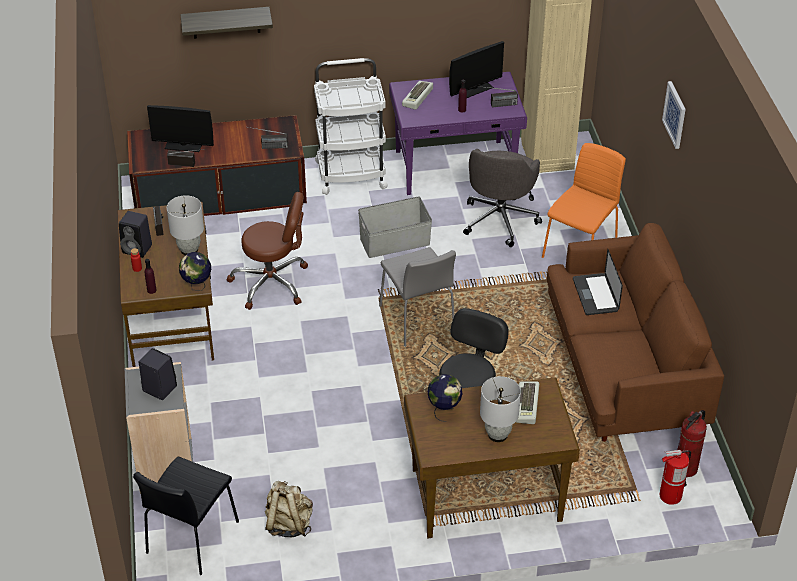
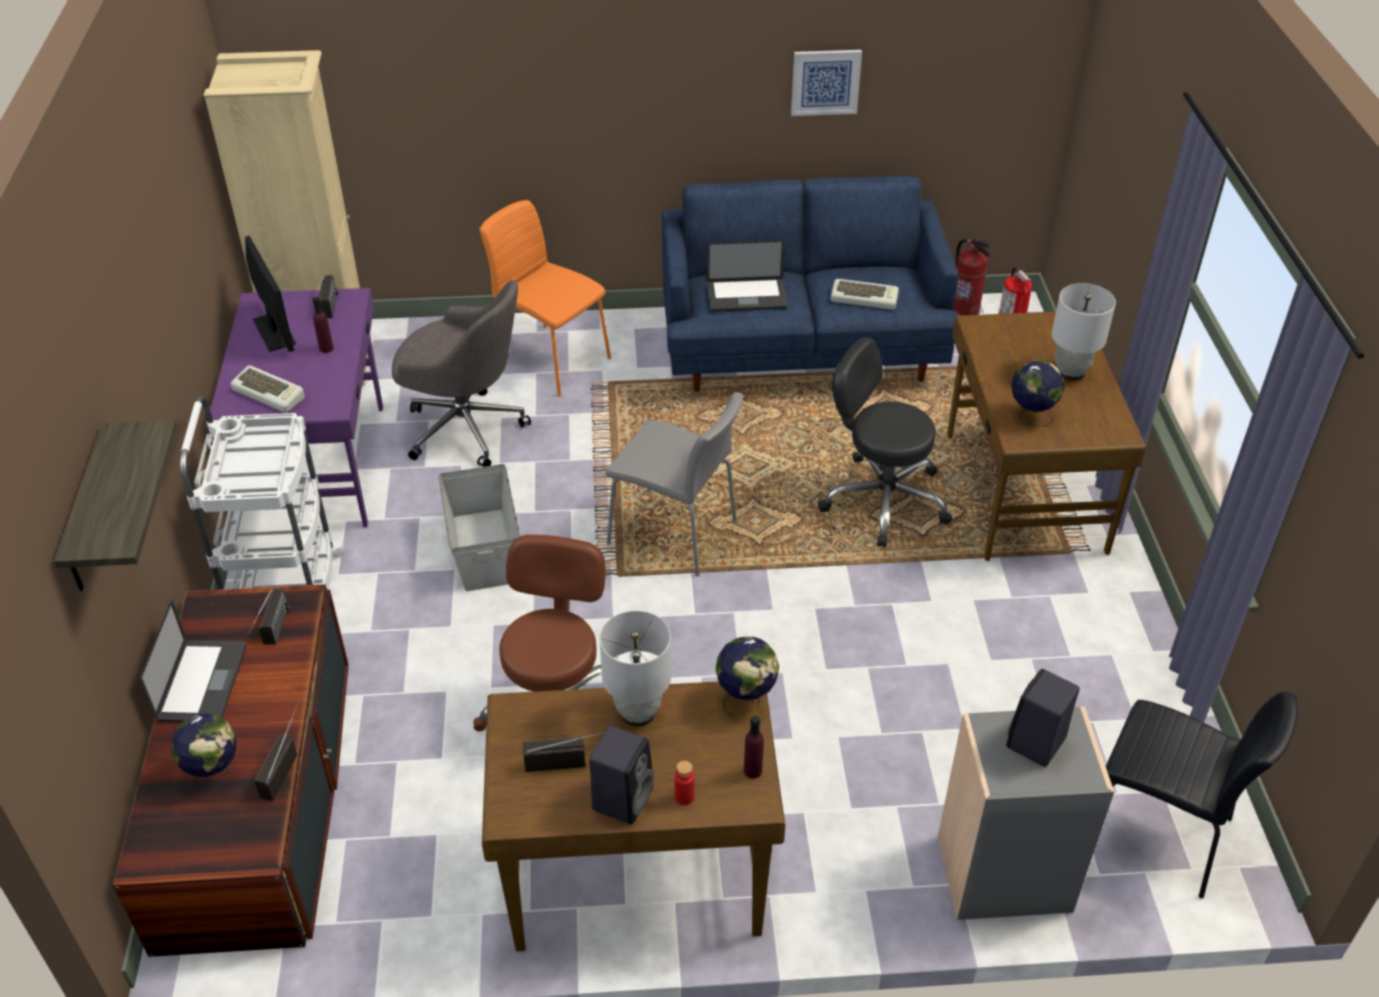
camera: 85 degrees left, 0 degrees up
(183, 145) = (215, 774): monitor -> globe
(237, 131) = (203, 683): none -> laptop
(288, 524) = (1108, 705): beige backpack -> none
(418, 320) = (677, 534): grey chair -> grey chair turned 45 degrees clockwise
(528, 405) = (1012, 342): keyboard -> keyboard (865, 298)
(623, 372) = (800, 351): brown sofa -> blue sofa
(675, 114) = (615, 48): picture -> picture (825, 82)

